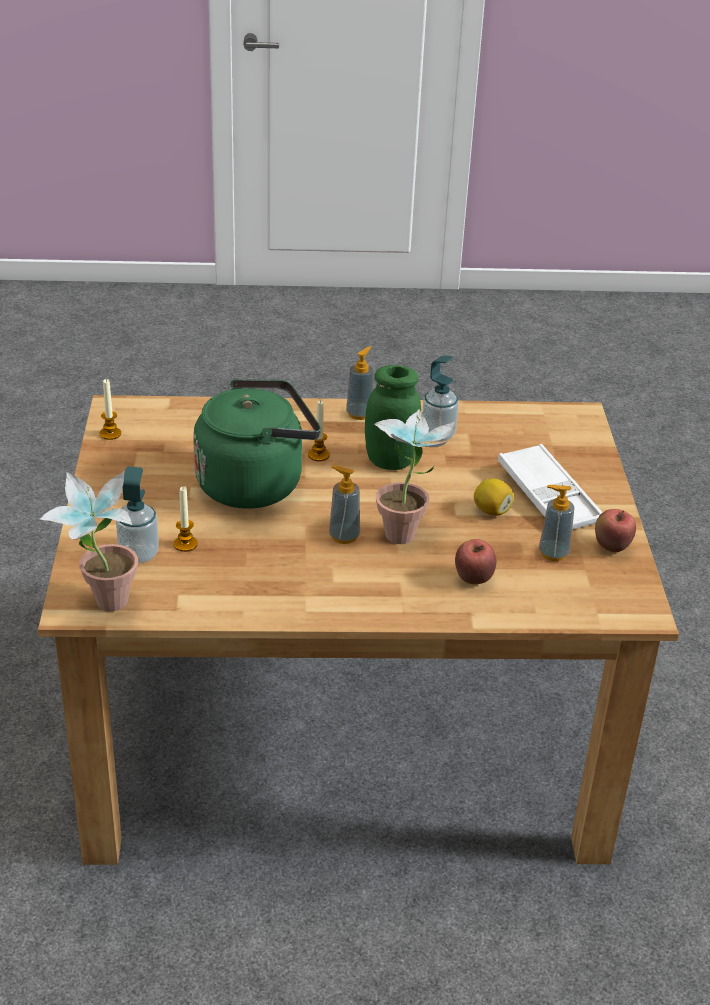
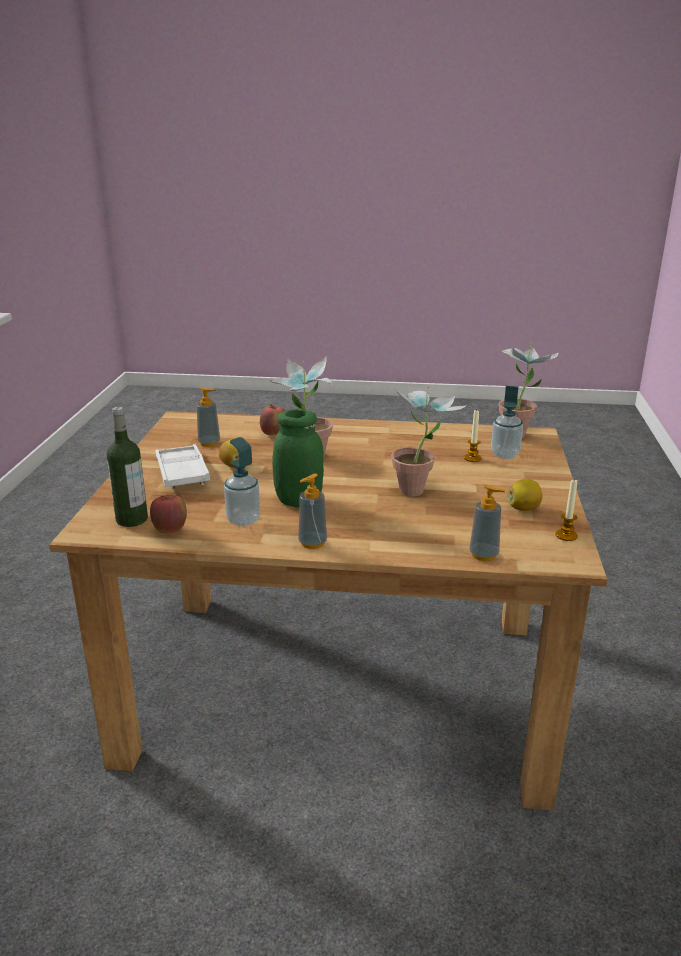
camera: 170 degrees left, 10 degrees down
(142, 465) = (523, 508): none -> lemon
(255, 484) = (421, 490): green kettle -> potted plant
(318, 455) = (363, 508): candle -> none
(344, 536) = (355, 457): soap dispenser -> soap dispenser (484, 555)
(549, 430) = (132, 519): none -> bottle
(611, 547) = (165, 444): apple -> apple (170, 531)

